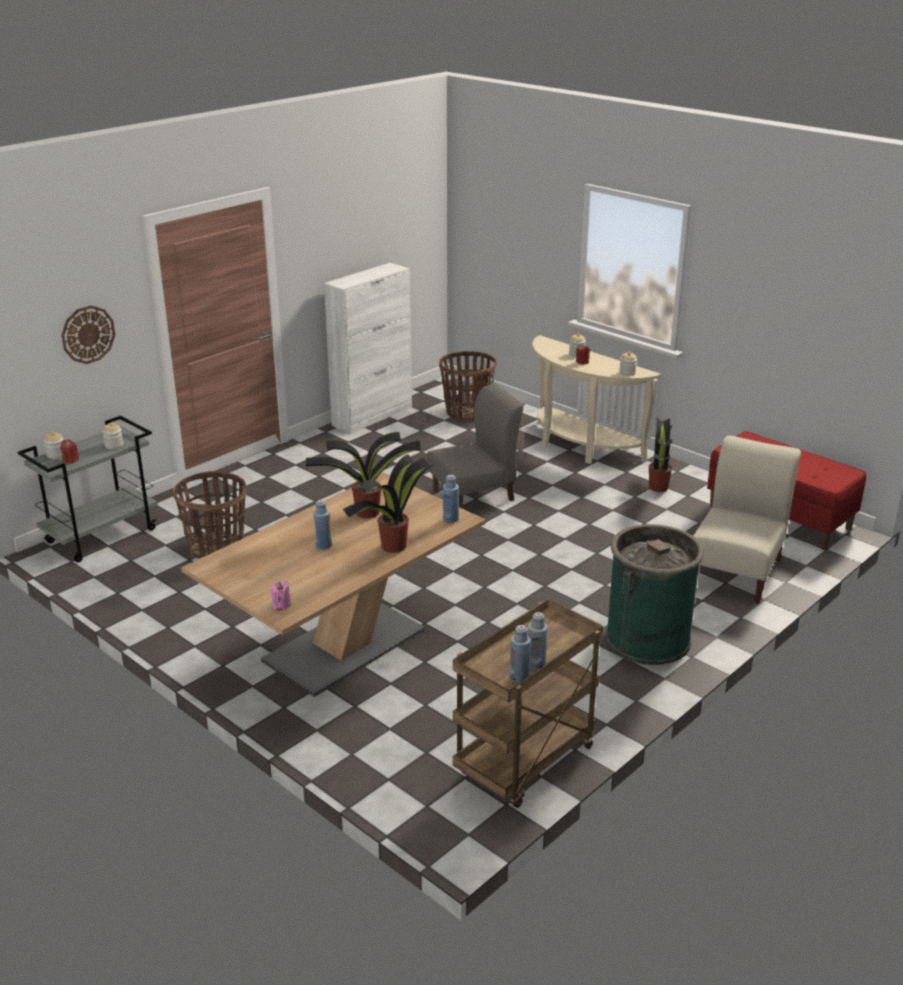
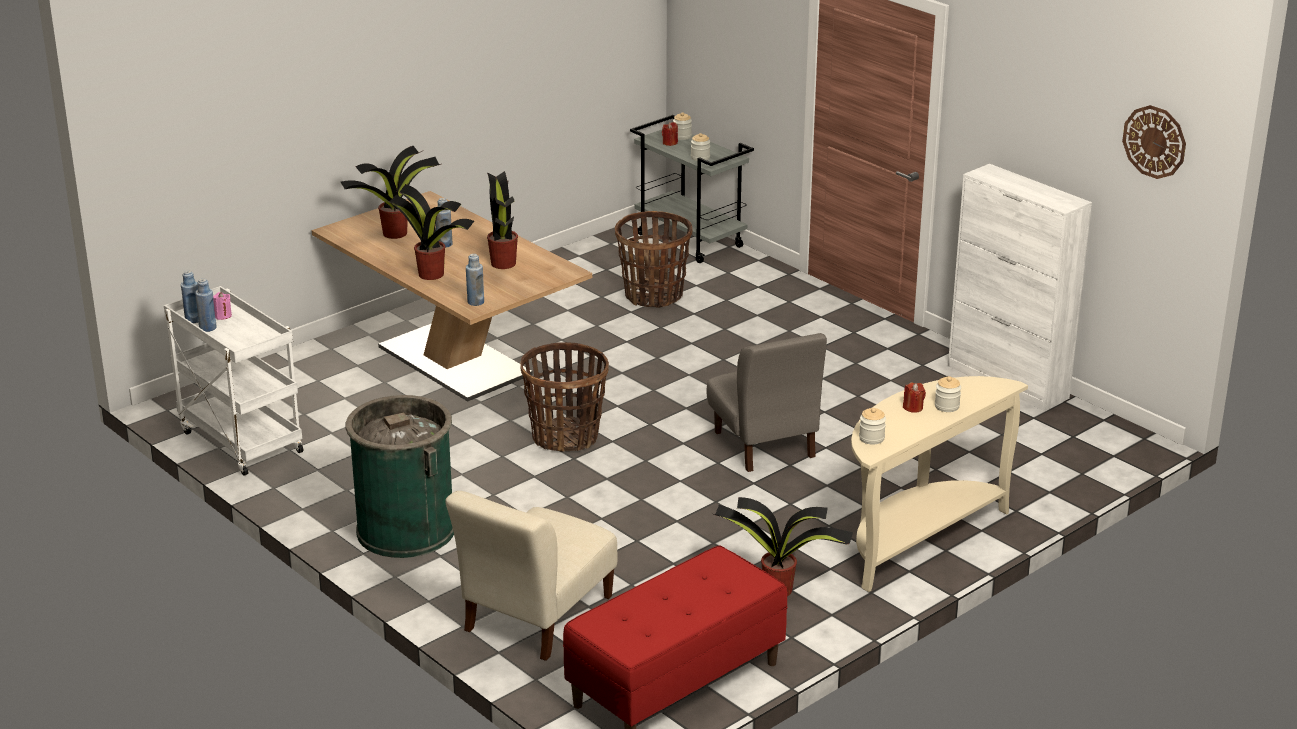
camera: 95 degrees right, 0 degrees up
(88, 334) = (746, 49): wall clock -> wall clock (1154, 141)
(281, 605) = (349, 229): pink candle -> pink candle (222, 316)
(294, 575) = (396, 233): none -> potted plant
(467, 413) = (1029, 453): basket -> basket (565, 437)
(525, 763) = (239, 441): brown cart -> white cart
(736, 570) = (535, 617): beige chair -> beige chair turned 90 degrees clockwise

